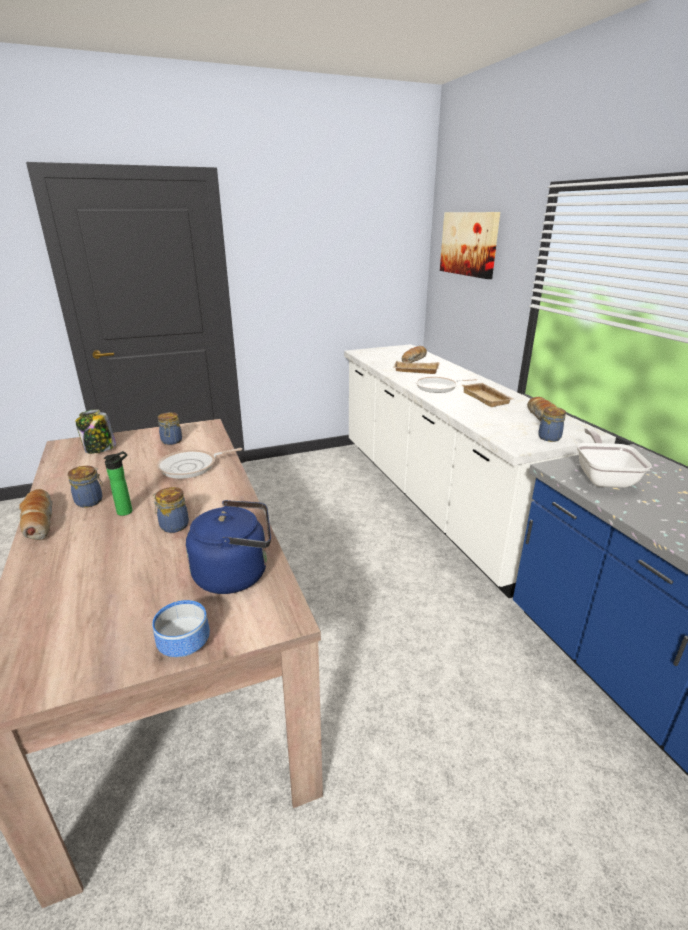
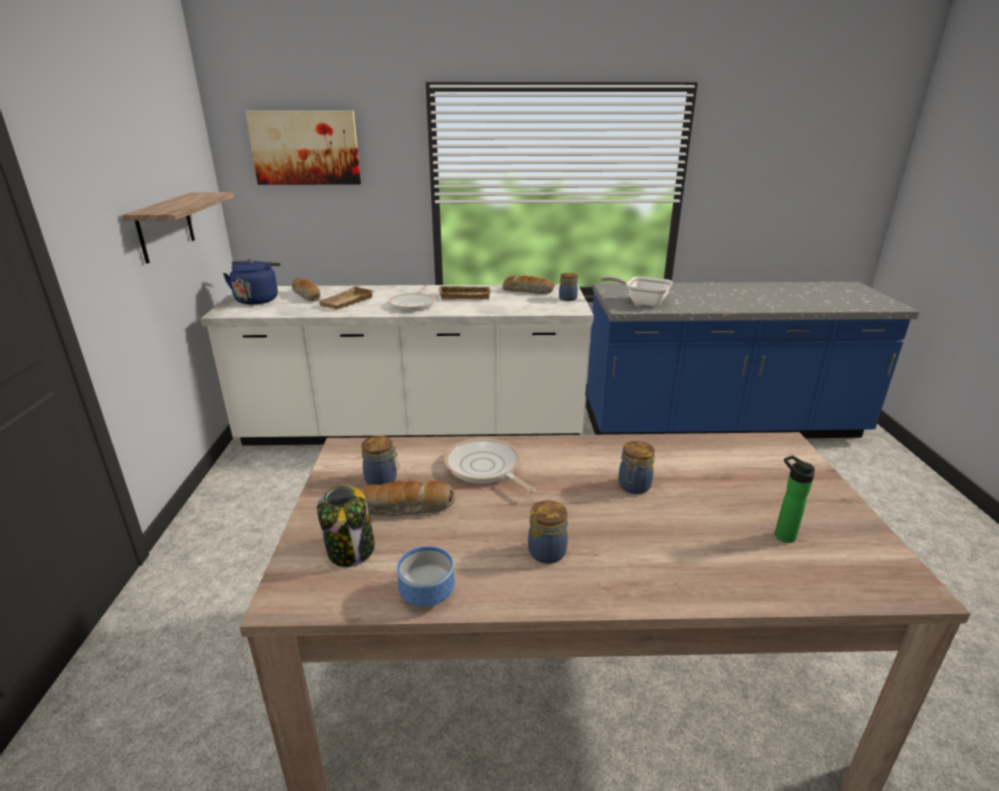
camera: 70 degrees left, 0 degrees up
(38, 521) = (588, 598): bread -> bread (403, 509)
(127, 511) = (587, 519): bottle -> bottle (782, 534)
(187, 644) = (825, 486): bowl -> bowl (427, 592)
(191, 467) = (485, 468): frying pan -> frying pan turned 150 degrees clockwise
(236, 574) = (728, 457): blue kettle -> blue kettle (258, 299)
(342, 286) = (165, 227): none -> shelf

